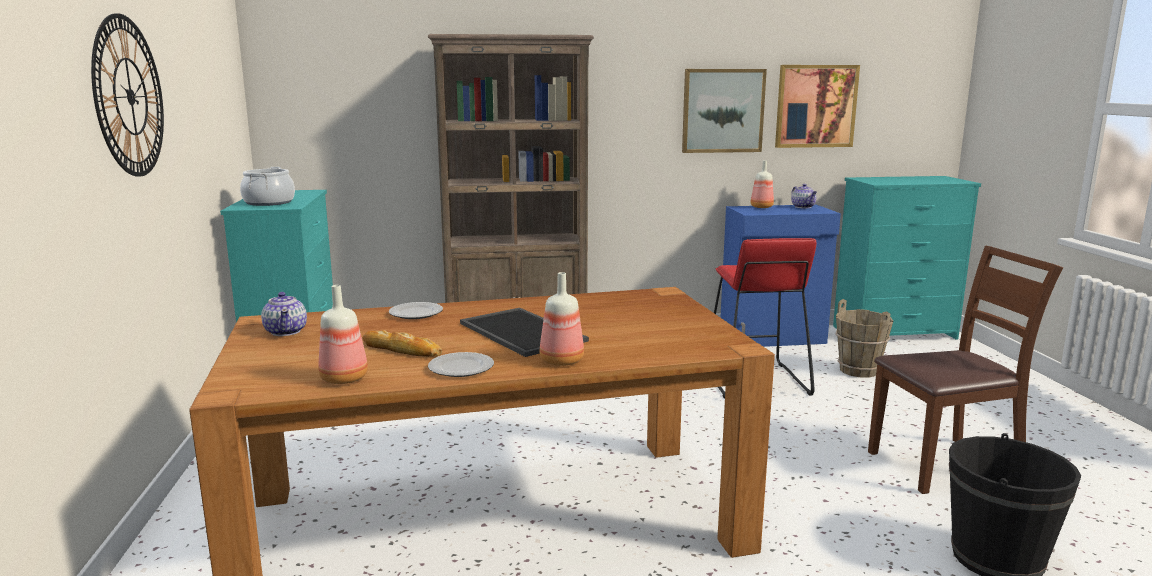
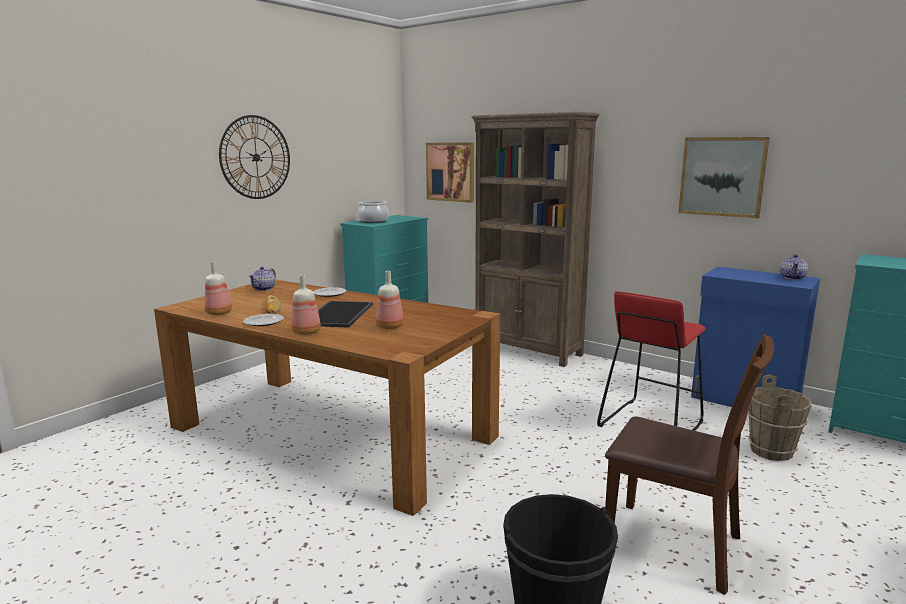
camera: 45 degrees right, 0 degrees up
(761, 207) = (747, 272): bottle -> bottle (389, 326)
(815, 106) = (829, 175): picture -> picture (450, 172)

